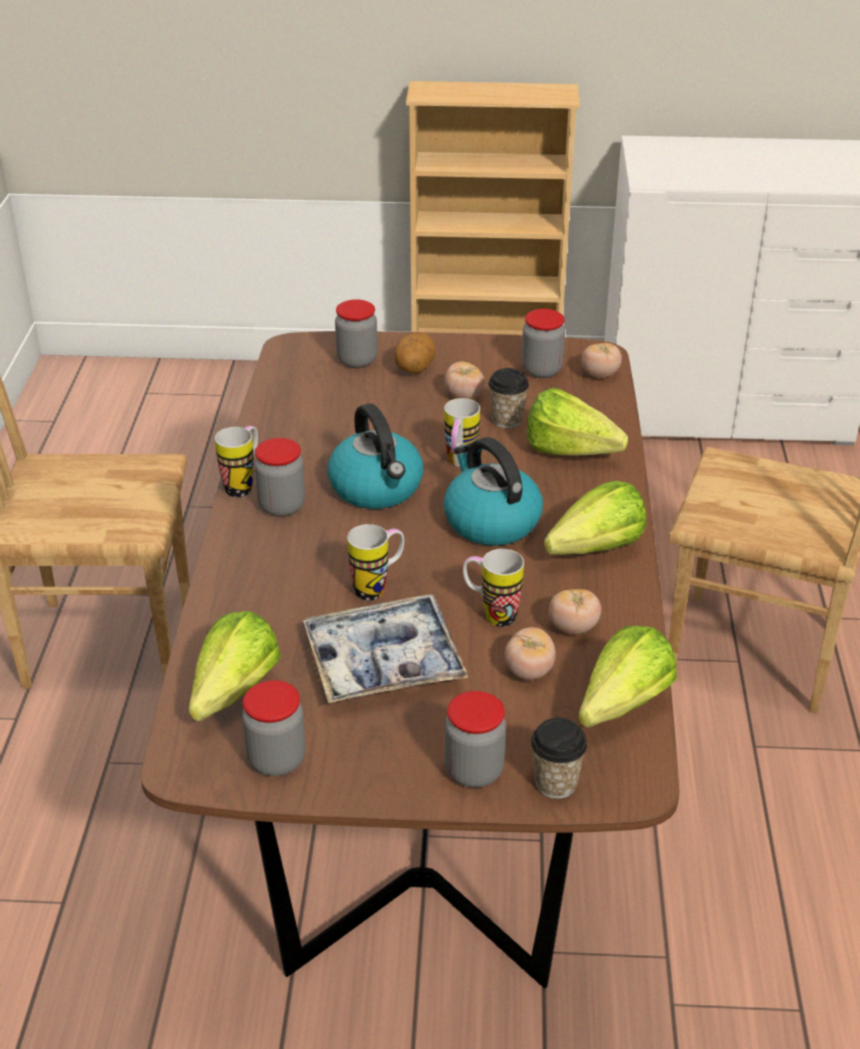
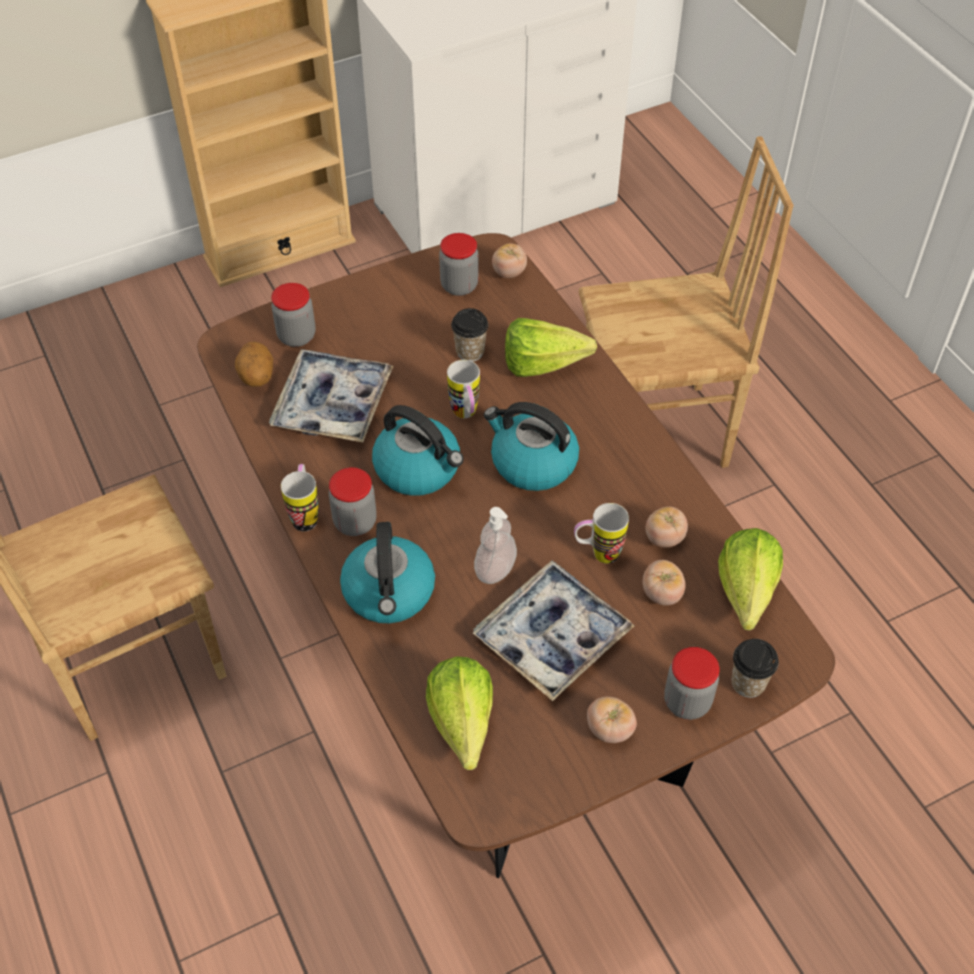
camera: 30 degrees left, 15 degrees up
(262, 568) = (389, 593): none -> kettle
(276, 760) = (541, 767): jar -> none
(343, 416) = (333, 404): none -> tray
(378, 588) = (495, 569): mug -> soap dispenser
(414, 369) = (354, 327): potato -> potato (256, 377)
(464, 396) = (417, 340): tomato -> tomato (609, 729)
(587, 552) = (624, 461): lettuce -> none

